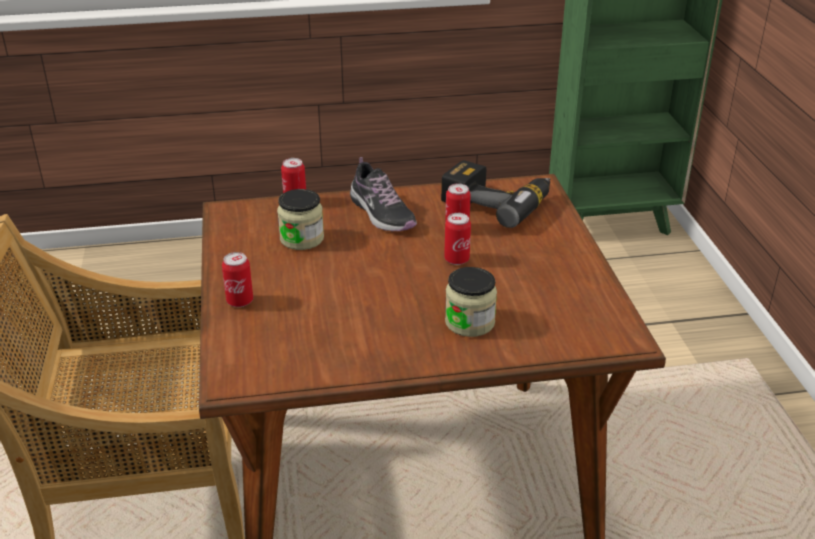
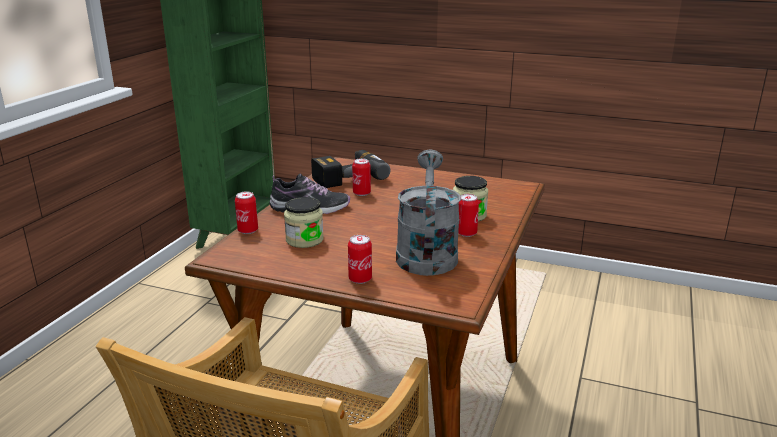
camera: 60 degrees left, 10 degrees down
(335, 322) = (426, 253): none -> grey watering can
(456, 259) = (397, 202): can -> can (466, 233)

